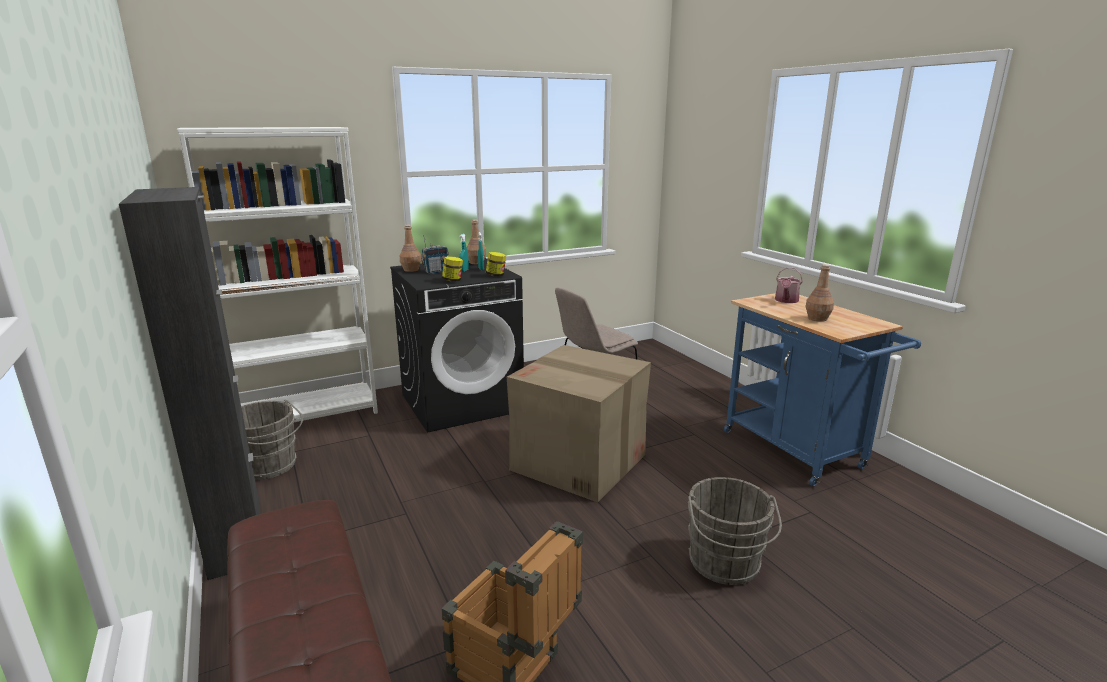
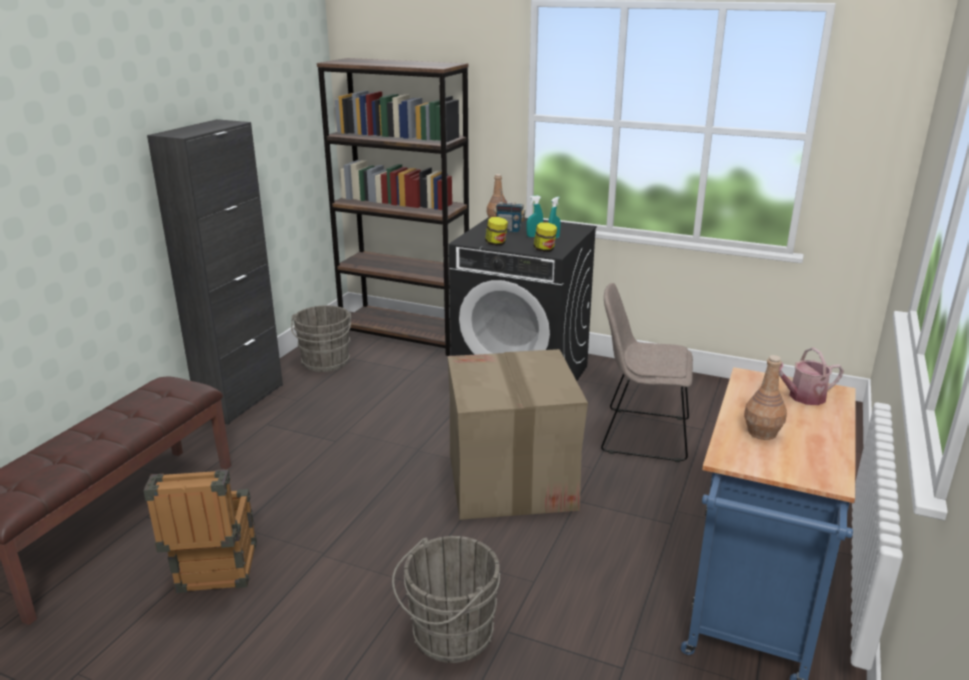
camera: 50 degrees right, 5 degrees up
(308, 415) = (405, 335): white bookcase -> brown bookcase
(476, 262) = (569, 230): brown bottle -> none

